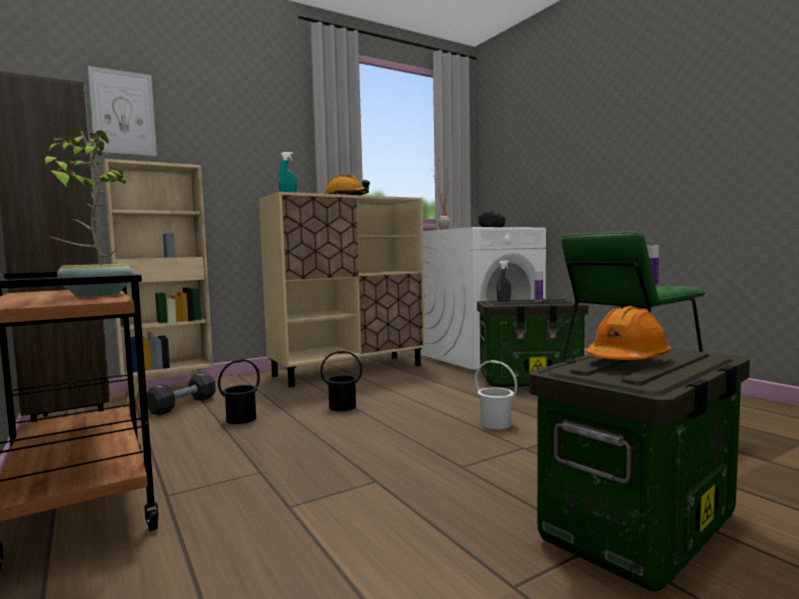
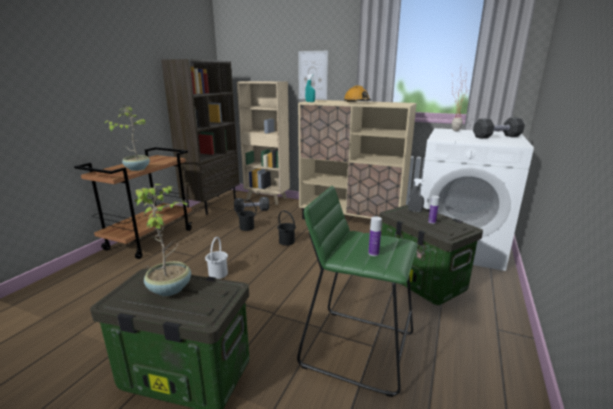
camera: 55 degrees right, 15 degrees up
(123, 113) = (258, 50): picture -> picture (313, 75)
(495, 424) = (305, 293): white bucket -> white bucket (217, 274)
(627, 360) = (170, 288): orange hard hat -> potted plant

